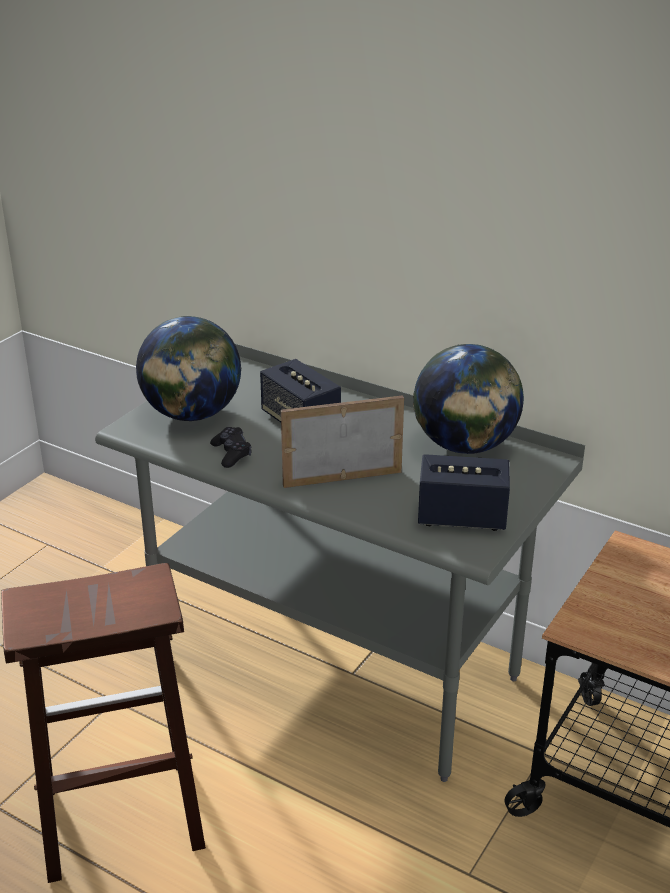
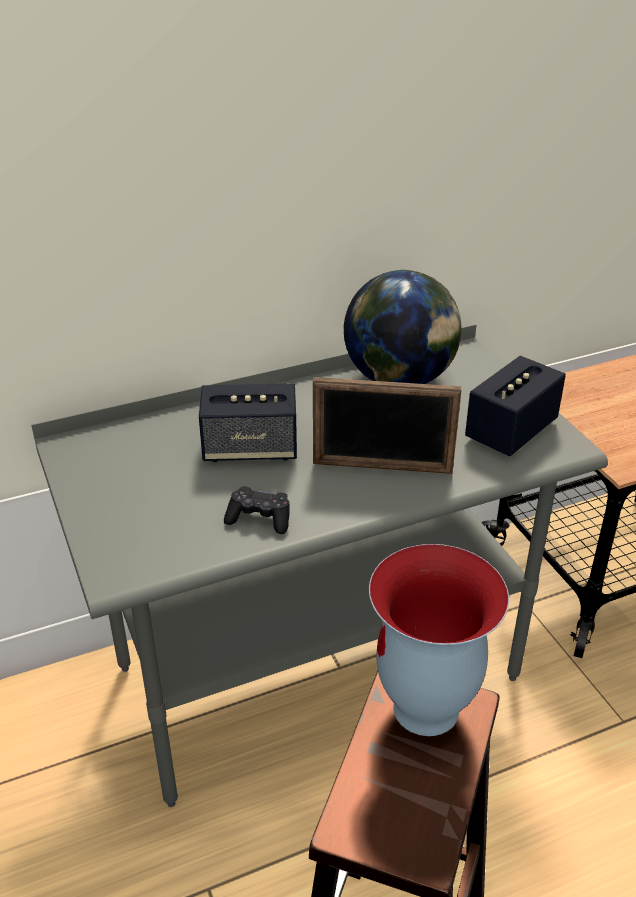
camera: 55 degrees left, 5 degrees up
(139, 594) = (426, 710): none -> vase
(192, 415) = (144, 514): globe -> none
(342, 478) = (382, 467): picture frame -> picture frame turned 105 degrees counterclockwise

